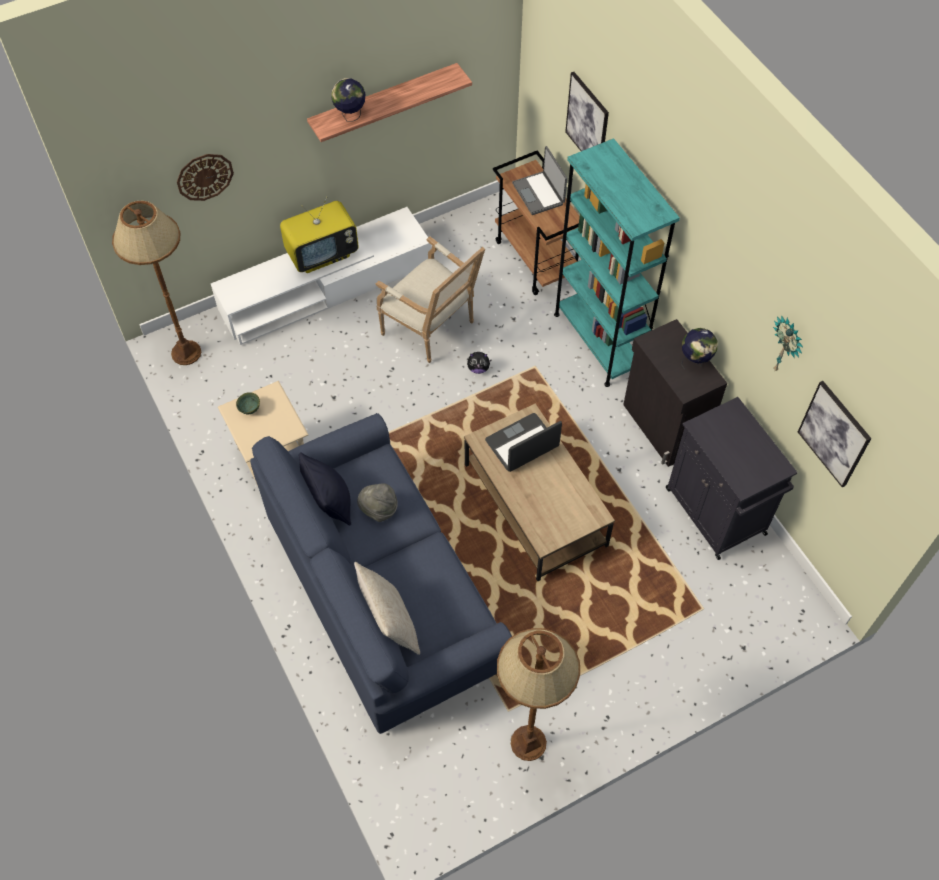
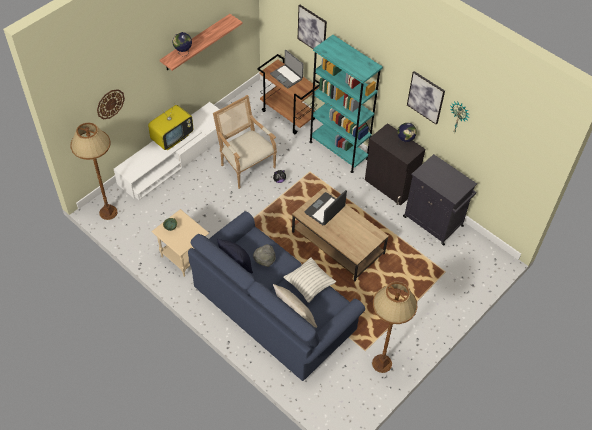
camera: 20 degrees left, 5 degrees down
(432, 329) = (245, 166): armchair -> armchair turned 150 degrees counterclockwise
(437, 574) = (309, 285): none -> pillow
(834, 434) = (495, 155): picture -> picture (426, 97)

